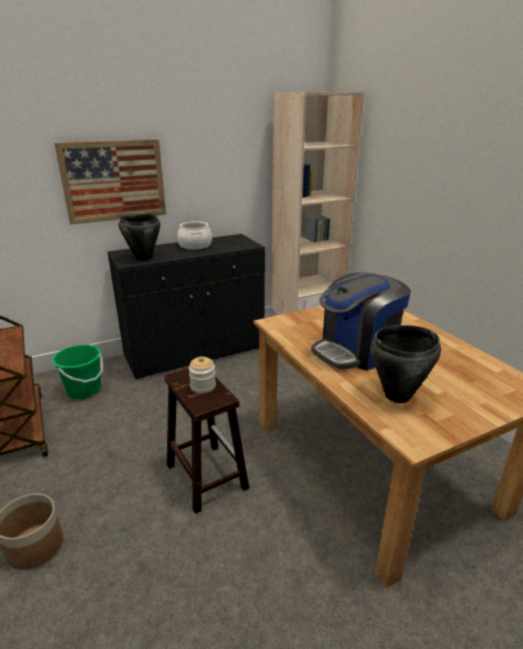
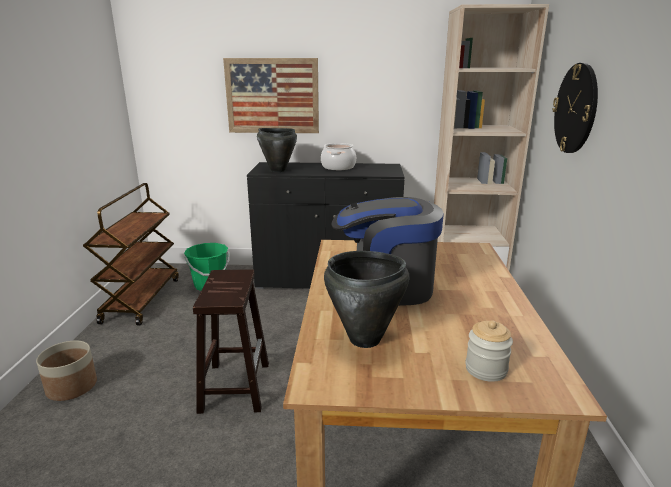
camera: 30 degrees right, 5 degrees down
(203, 386) = (229, 287): jar -> jar (486, 369)
(410, 180) = (576, 109): none -> wall clock

